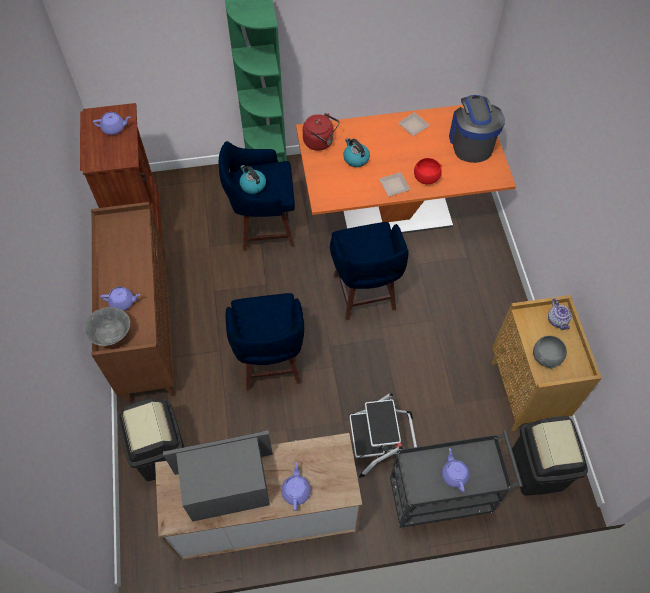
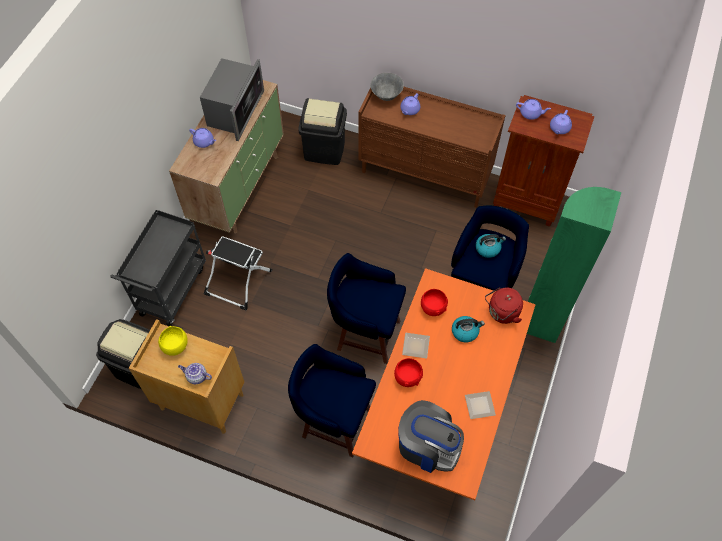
camera: 120 degrees right, 0 degrees up
(270, 364) = (347, 239): blue stool -> blue stool (334, 422)
(348, 189) = (433, 307): none -> red bowl
(454, 474) = (155, 252): purple teapot -> purple teapot (530, 113)
(546, 357) = (175, 346): grey bowl -> yellow bowl

